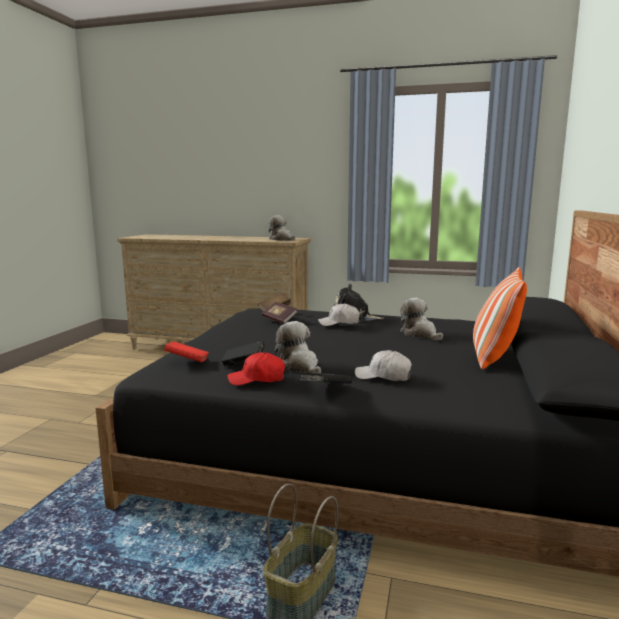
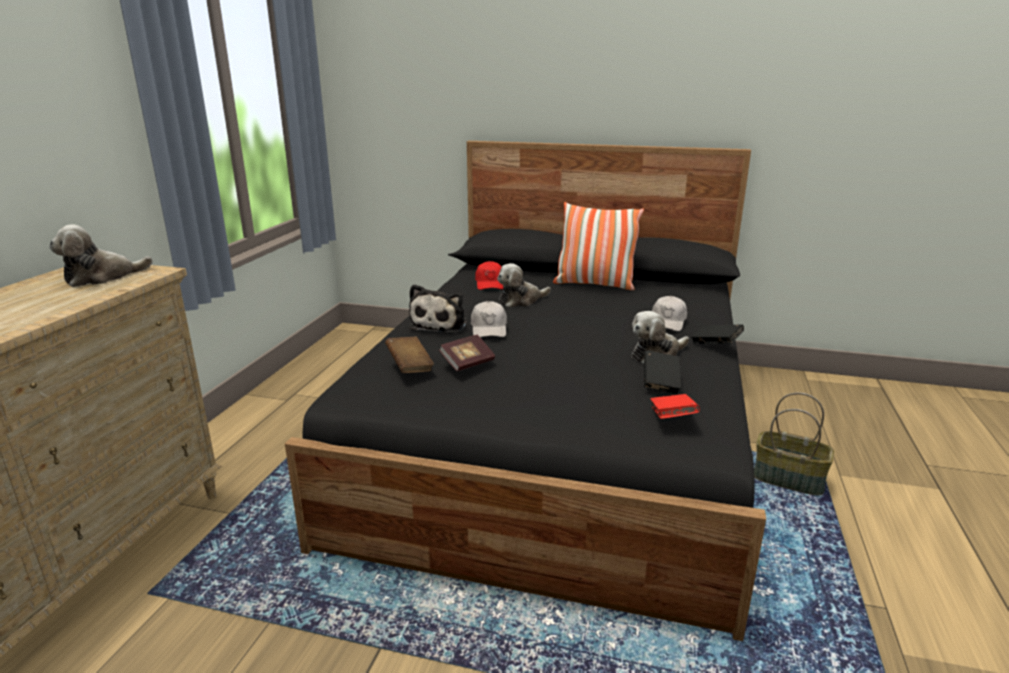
camera: 90 degrees left, 10 degrees up
(257, 379) = (707, 374): red cap -> red cap (490, 283)

